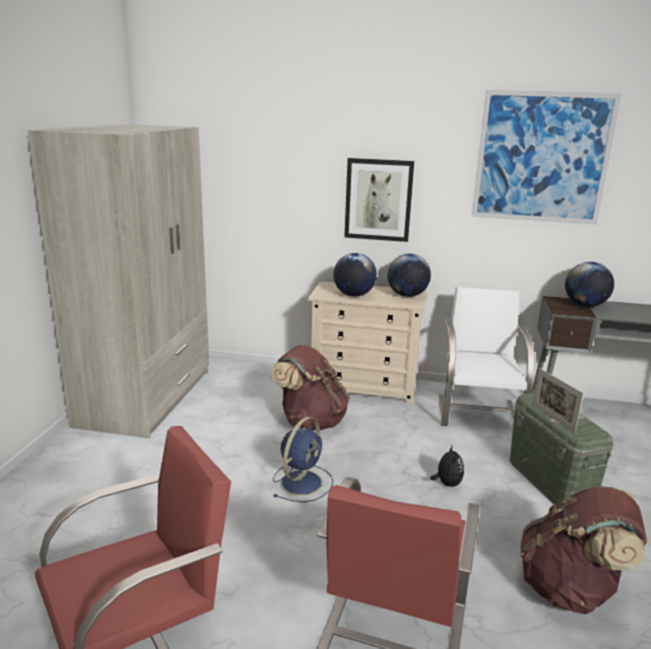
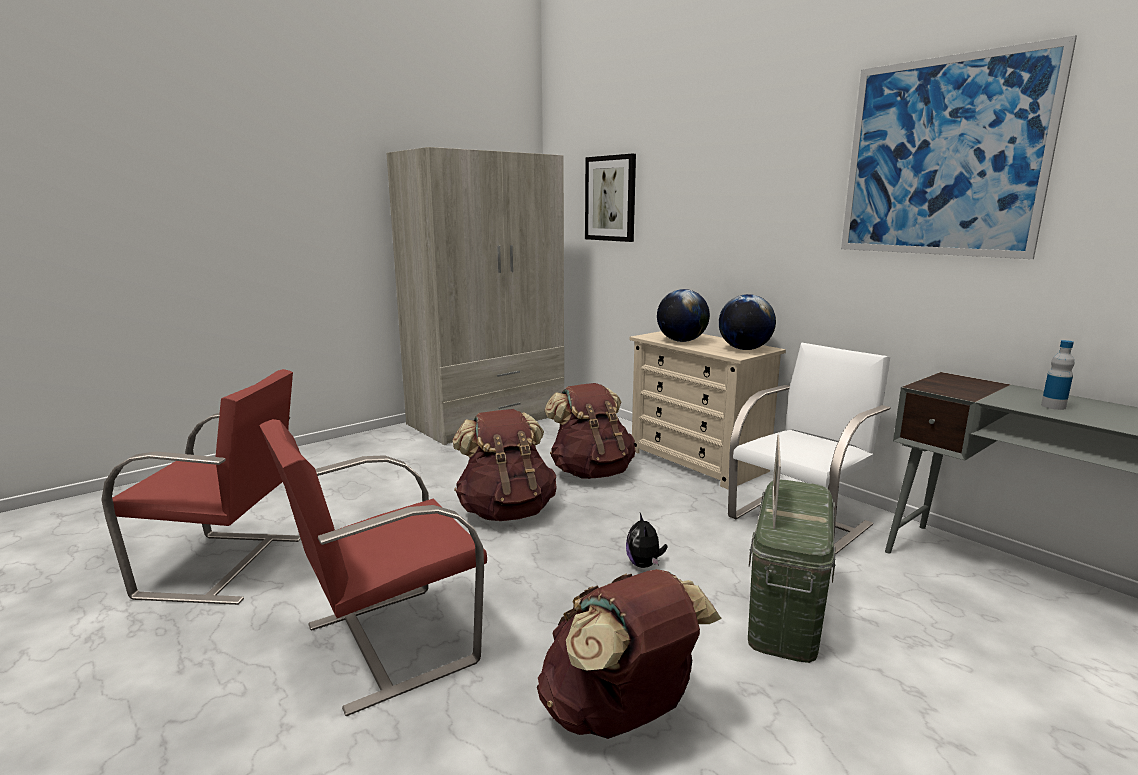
camera: 40 degrees right, 5 degrees down
(302, 482) = (506, 511): blue fan -> brown backpack
(378, 200) = (735, 230): picture -> picture (610, 198)
(447, 483) = (644, 565): plush toy -> plush toy turned 135 degrees clockwise
(585, 305) = (989, 389): globe -> none
(626, 313) = (1053, 406): none -> bottle

